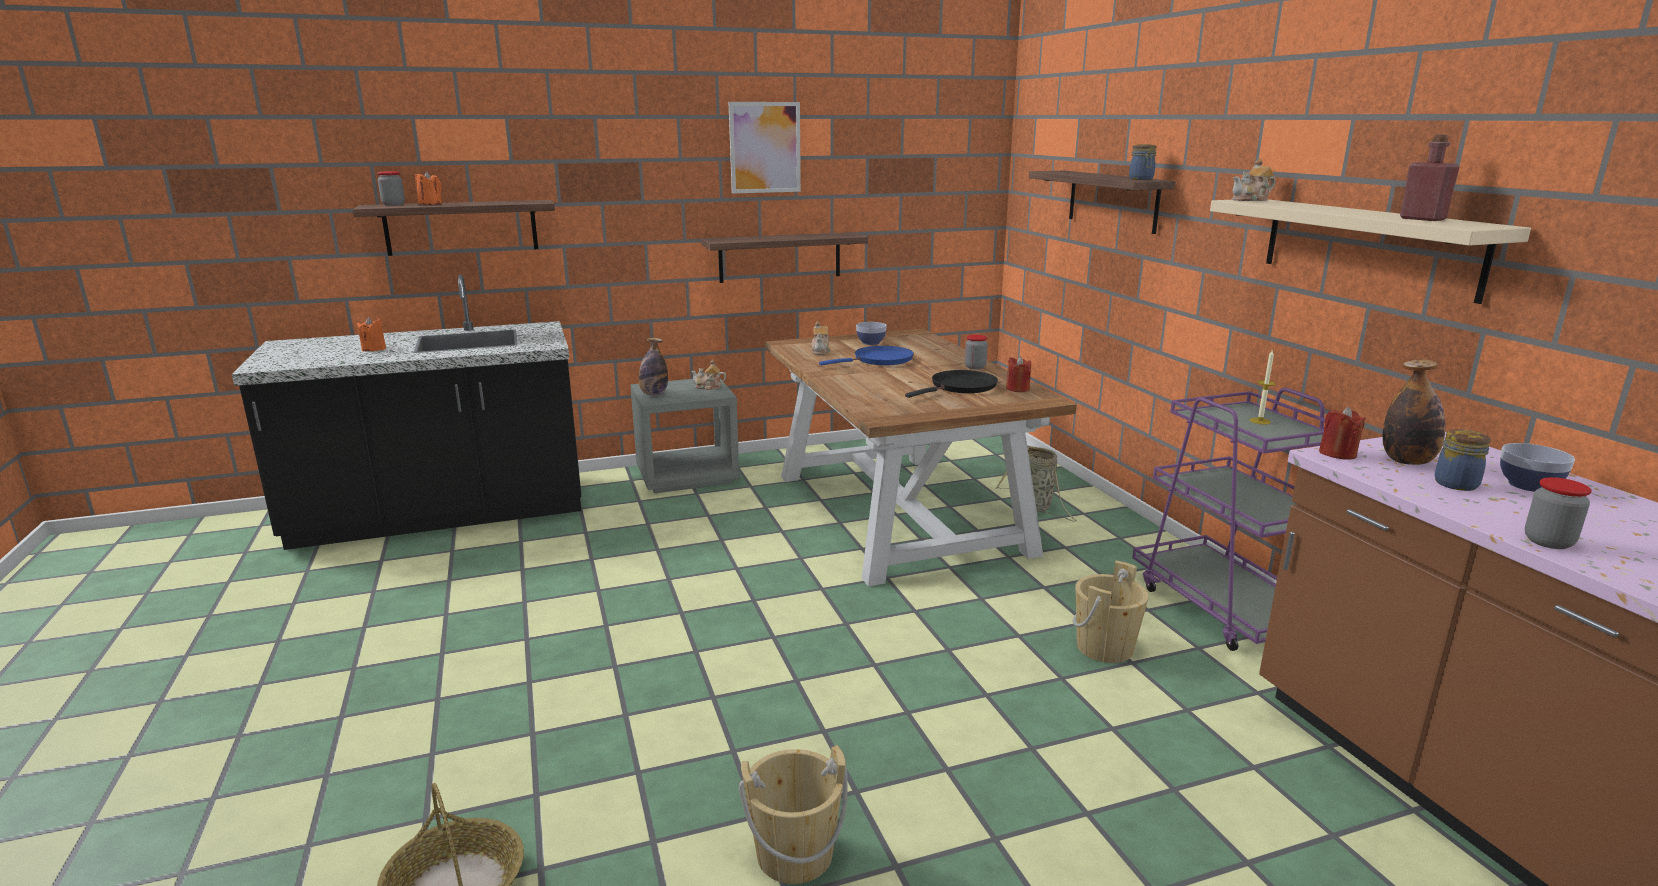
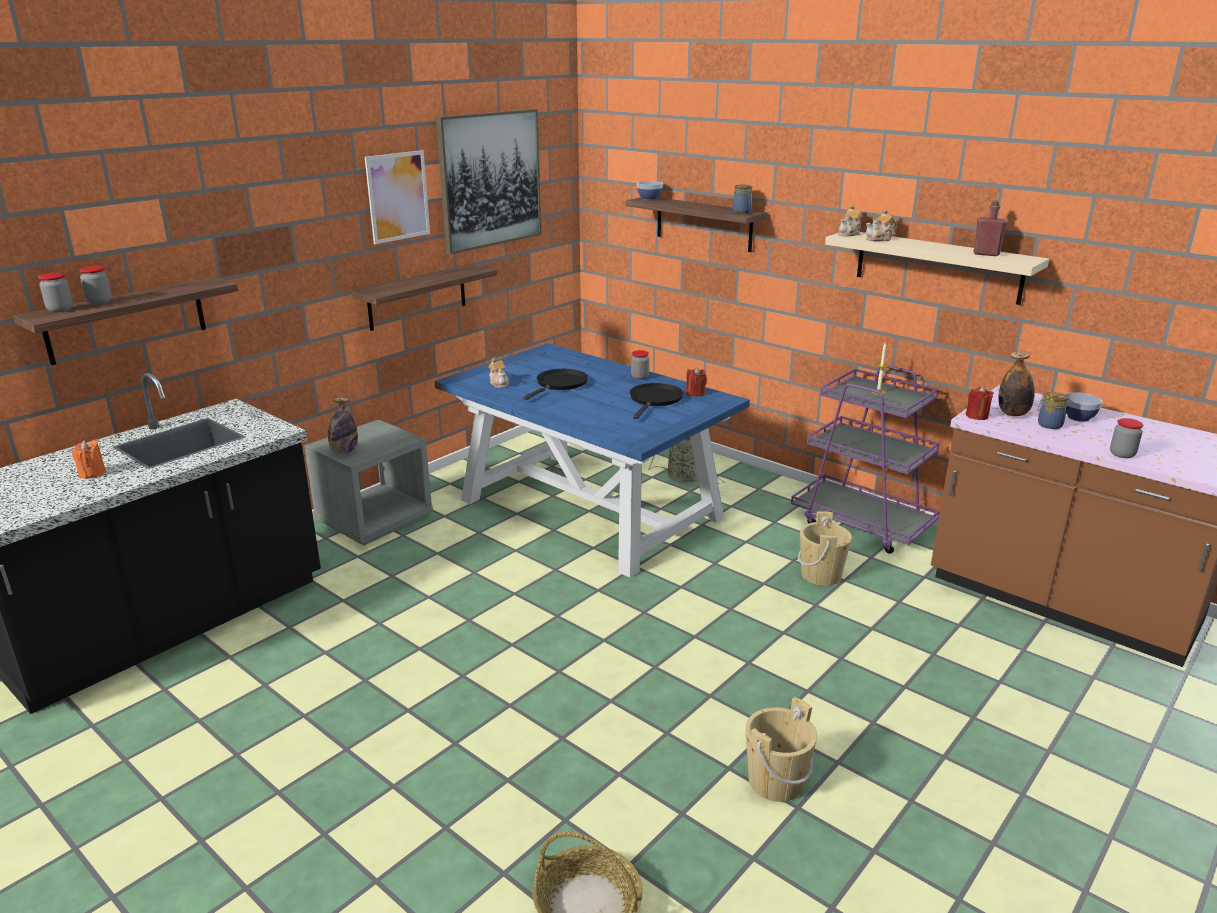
camera: 30 degrees left, 5 degrees up
(430, 203) = (99, 302): orange candle -> jar
(708, 387) = (386, 433): teapot -> teapot (880, 239)
(870, 342) = (527, 366): bowl -> bowl (649, 198)
(879, 360) = (560, 384): blue frying pan -> black frying pan
(884, 143) = (490, 179): none -> picture
(900, 513) = (591, 509): brown dining table -> blue dining table

